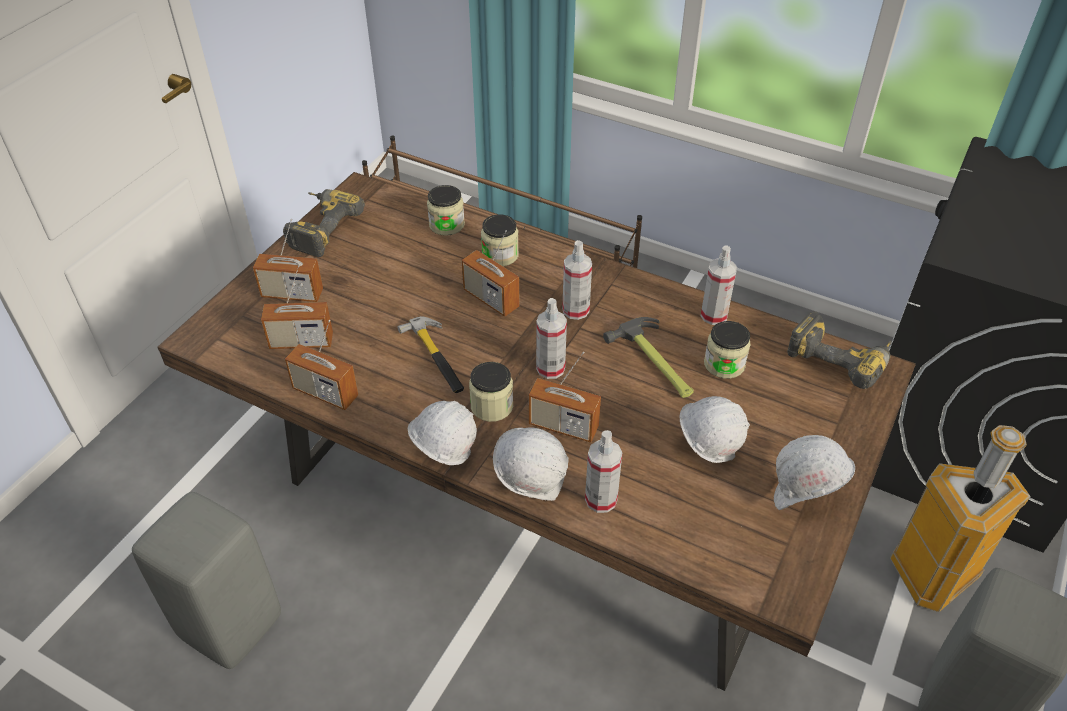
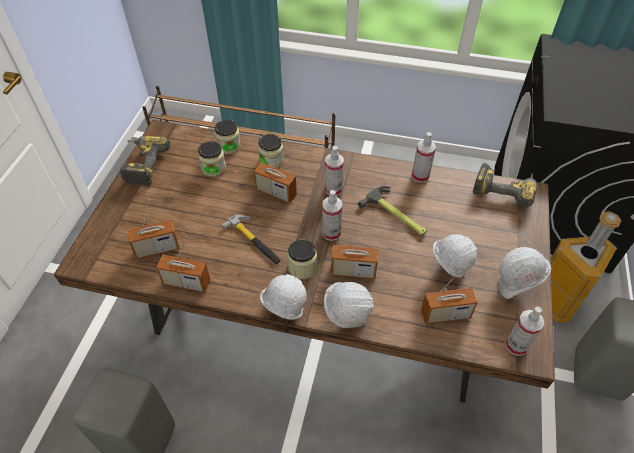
camera: 15 degrees left, 5 degrees up
(292, 294) = (139, 215): radio -> radio (445, 315)
(601, 499) = (394, 316): spray bottle -> spray bottle (516, 345)
(724, 364) = (437, 207): jar -> jar (213, 168)

